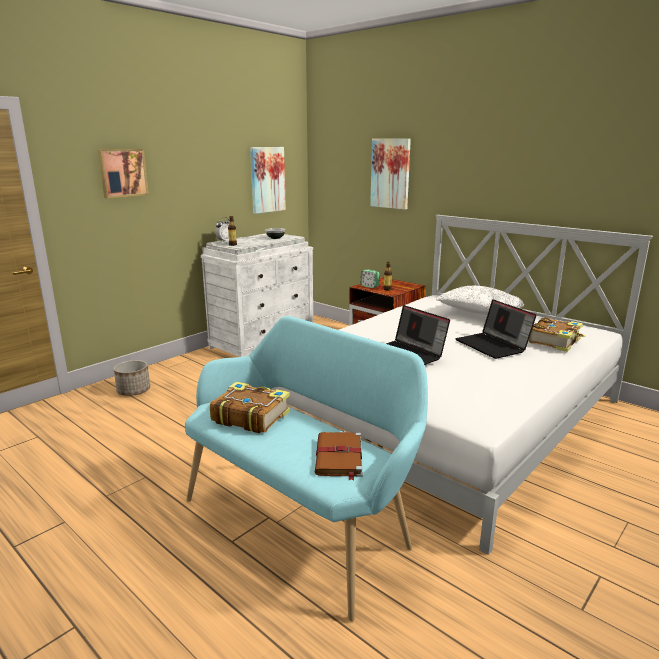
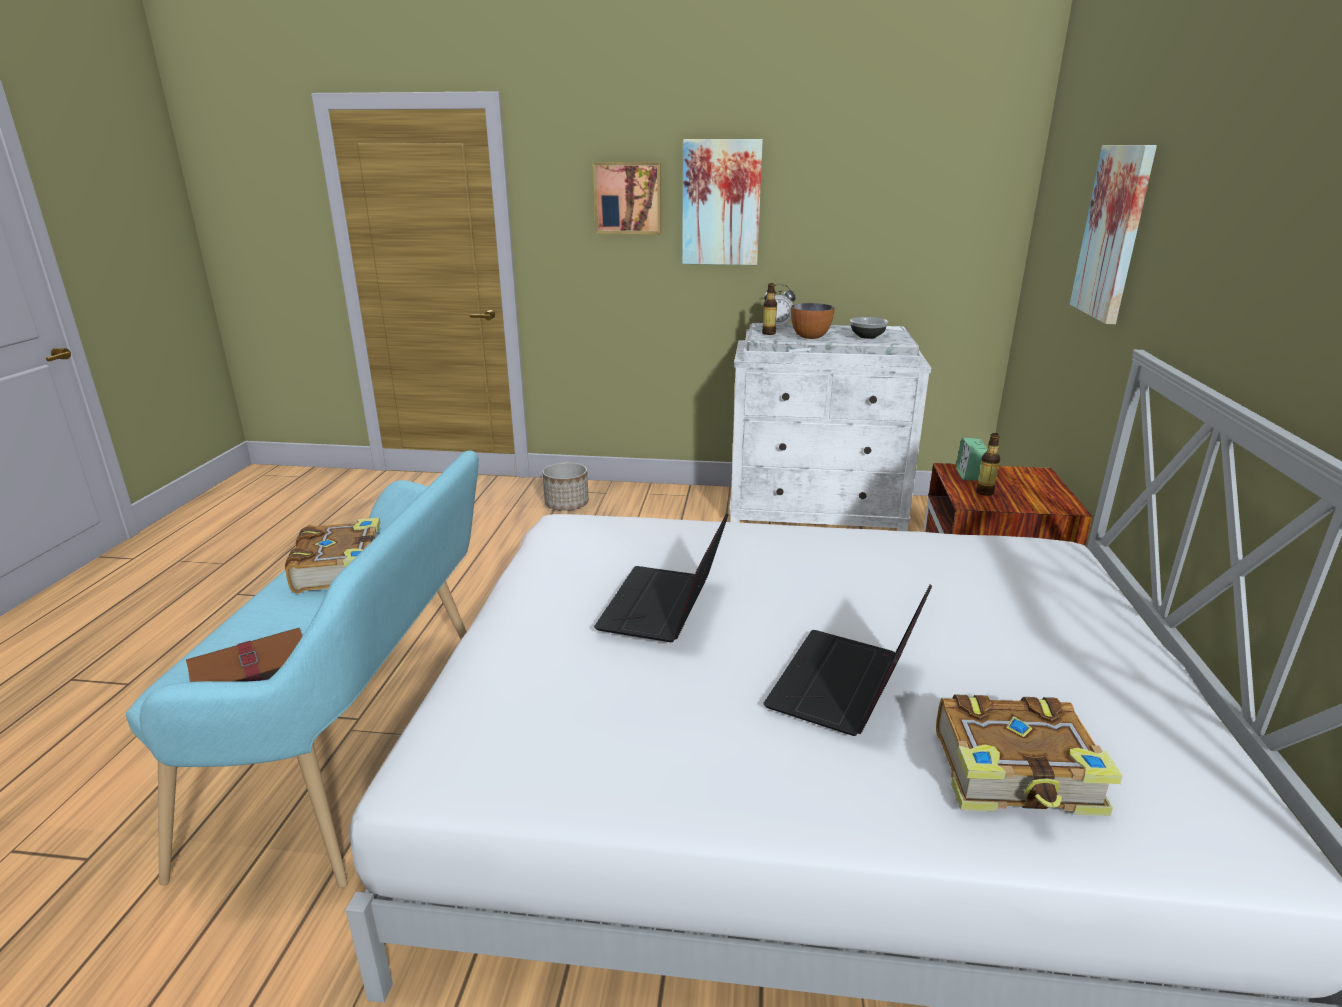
camera: 55 degrees right, 5 degrees up
(256, 242) = (810, 337): none -> bowl
(267, 179) = (914, 225): picture -> picture (721, 203)
(480, 313) = (1049, 620): white pillow -> none

